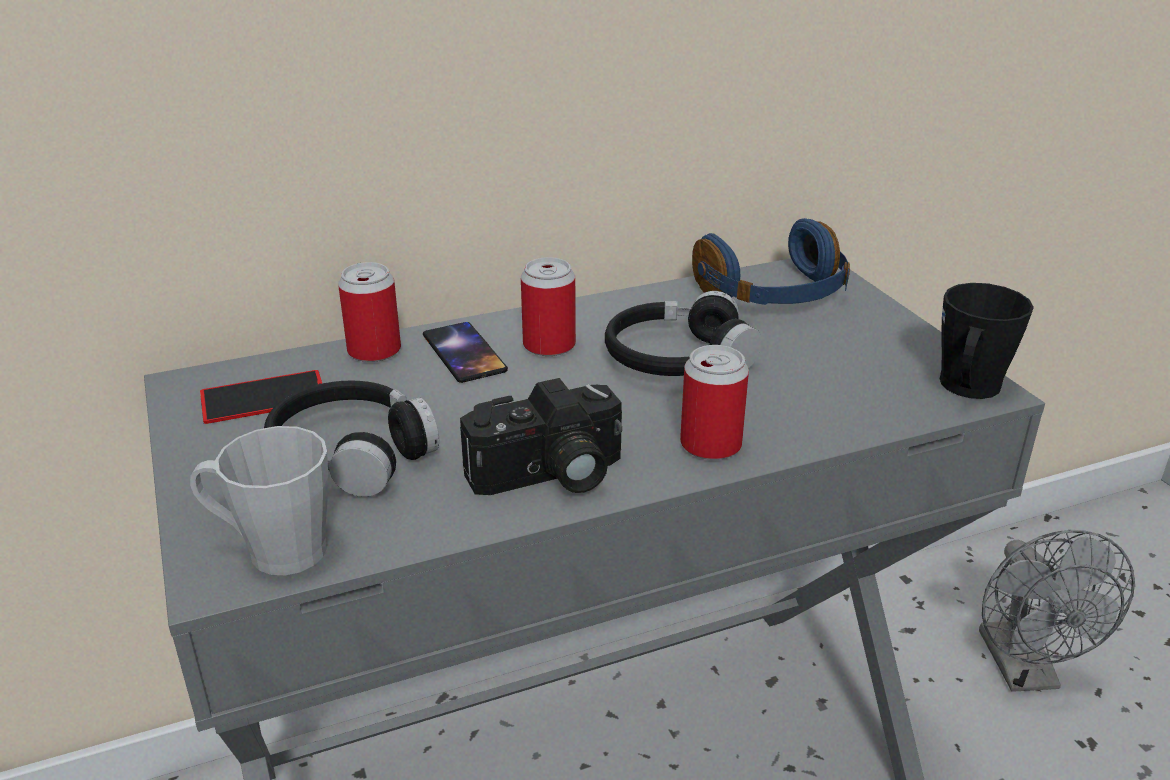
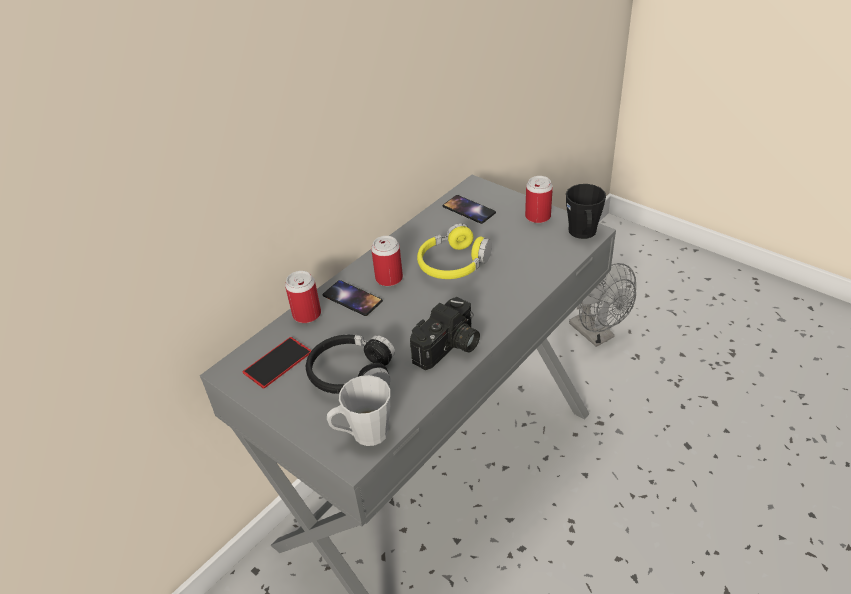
camera: 25 degrees left, 10 degrees up
(677, 359) = (453, 263): black headphones -> yellow headphones
(710, 445) = (502, 304): can -> can (537, 217)
(775, 295) = (469, 210): blue headphones -> phone

